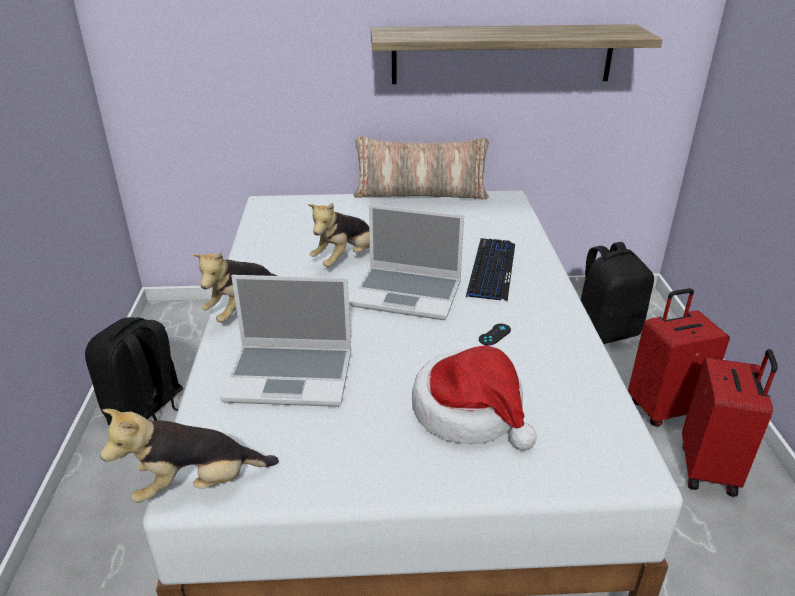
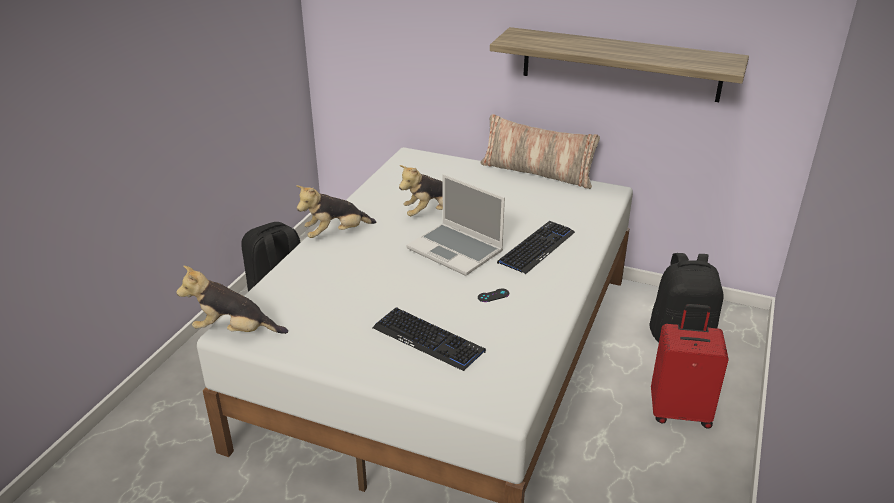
camera: 25 degrees right, 0 degrees up
(292, 375) = (333, 285): laptop -> none
(470, 412) = (428, 340): hat -> keyboard
(710, 469) = (679, 468): red suitcase -> none

